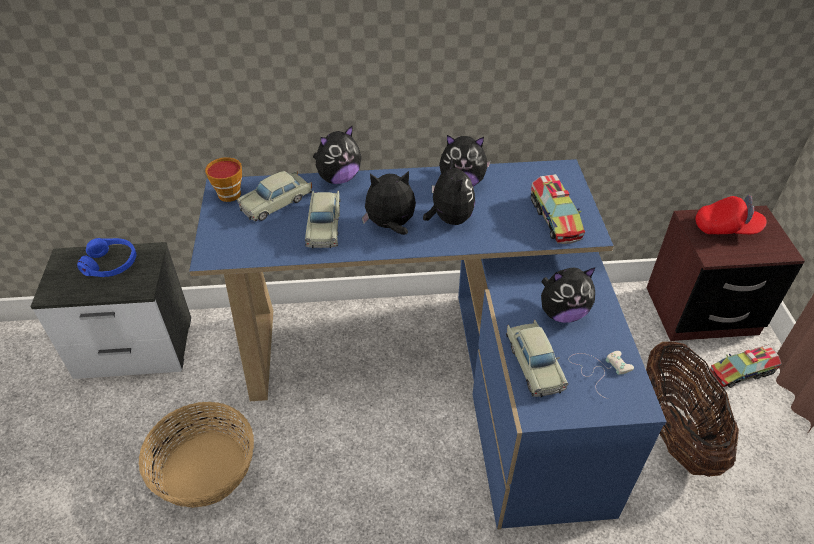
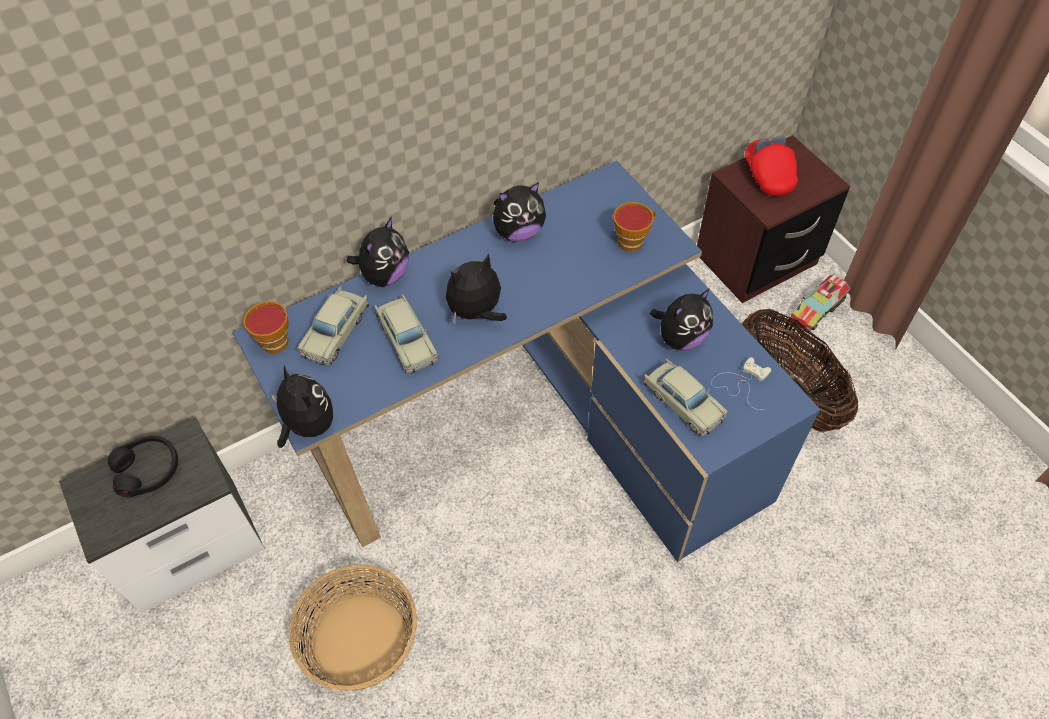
camera: 25 degrees left, 10 degrees up
(111, 264) = (148, 470): blue headphones -> black headphones
(449, 219) = (531, 281): plush toy -> plush toy (307, 426)
(555, 218) = (633, 240): toy truck -> cup
(726, 228) = (768, 176): red cap -> red cap turned 90 degrees counterclockwise

